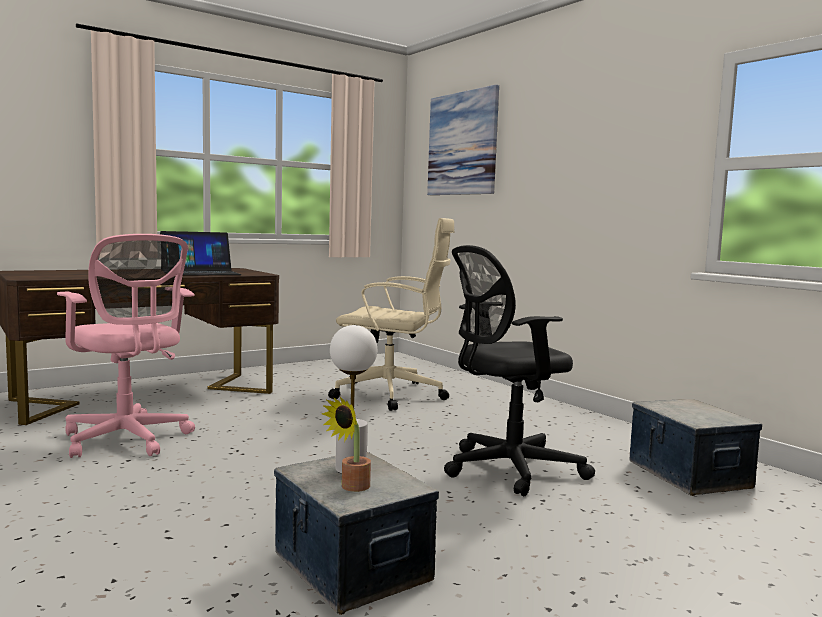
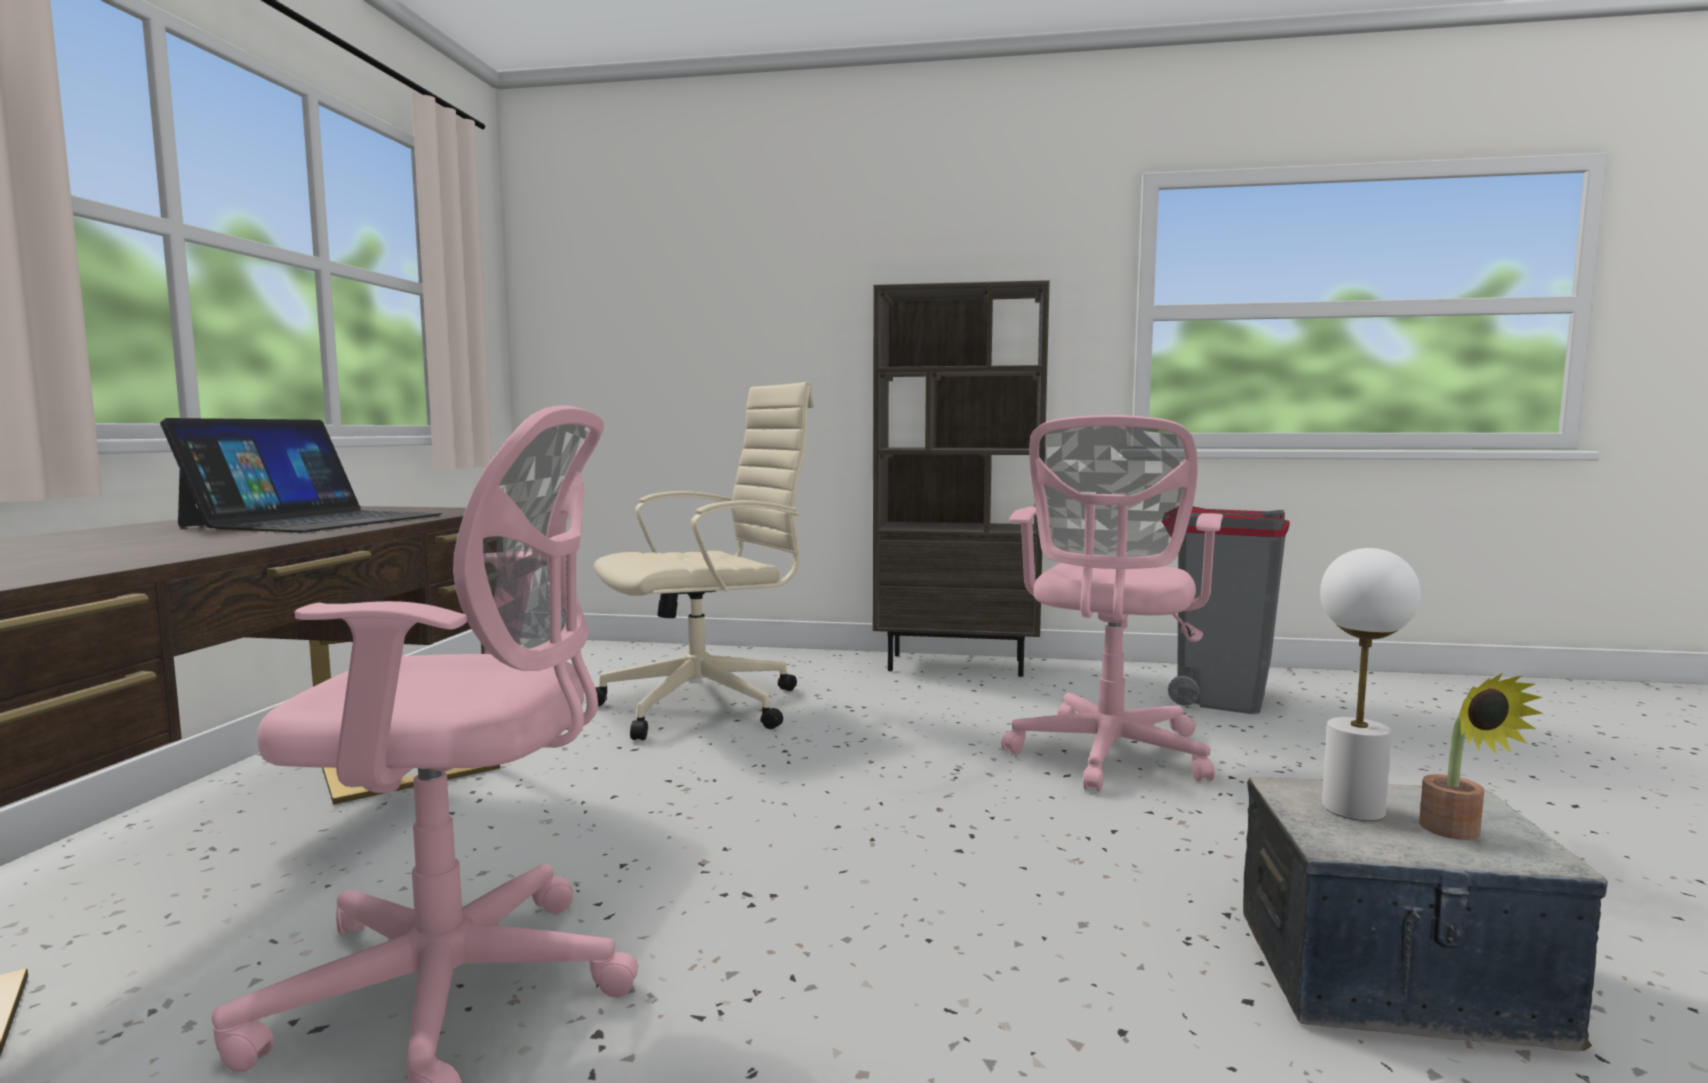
camera: 45 degrees left, 0 degrees up
(462, 144) = (665, 263): picture -> none
(506, 469) = (1108, 756): black office chair -> pink office chair
(568, 413) = (957, 665): none -> brown bookcase
(688, 475) = (1219, 697): storage box -> grey trash can

